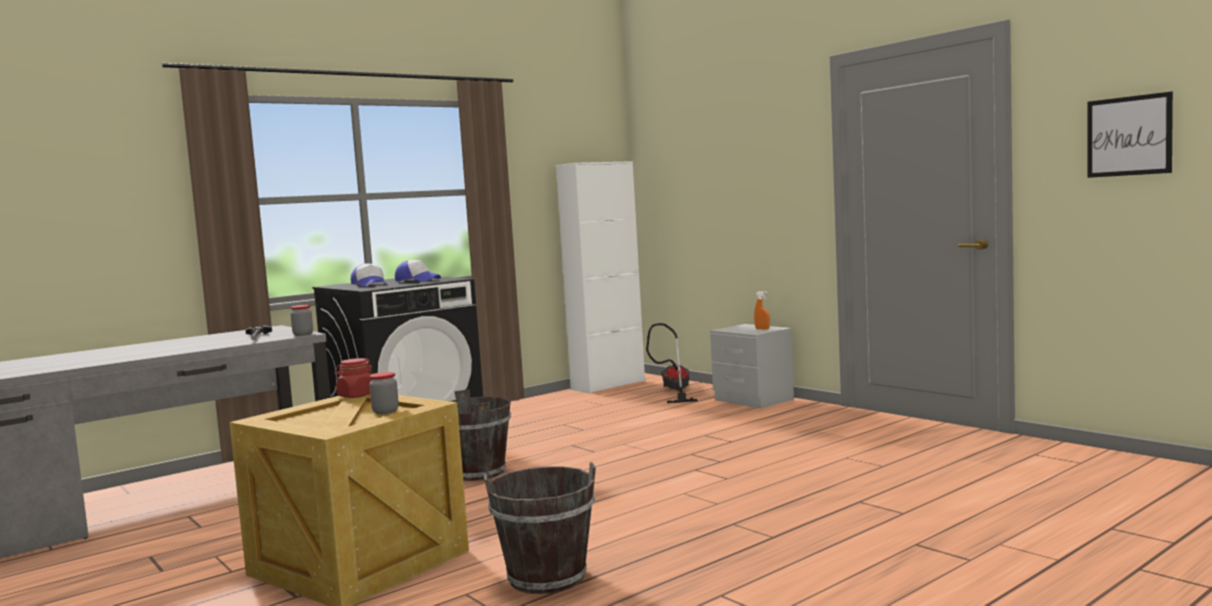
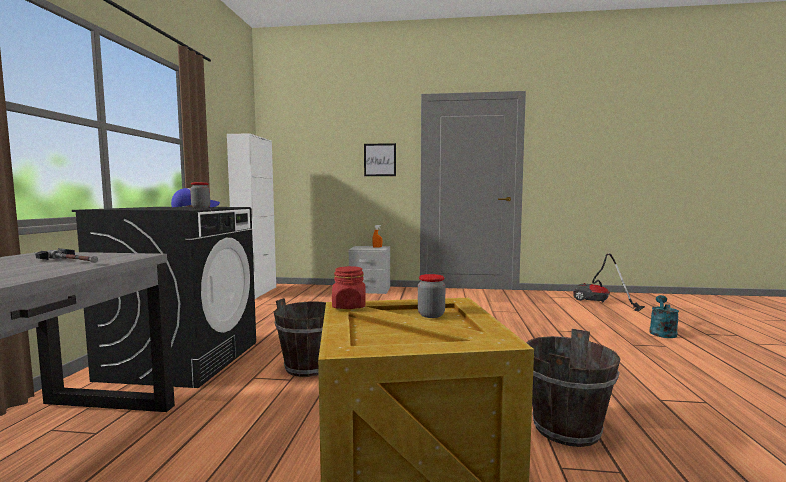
camera: 45 degrees left, 0 degrees up
(303, 334) = (138, 255): jar -> jar (201, 208)
(370, 284) = (156, 208): cap -> none
(674, 391) = (311, 291): vacuum cleaner -> vacuum cleaner (600, 302)
(1046, 545) = (662, 332): none -> turquoise watering can
(1129, 136) = (578, 151): picture -> picture (380, 160)

